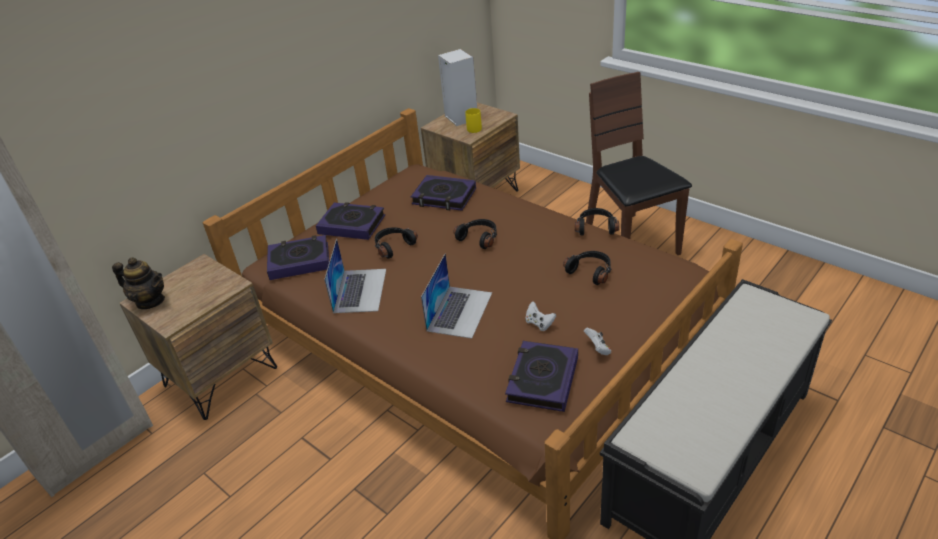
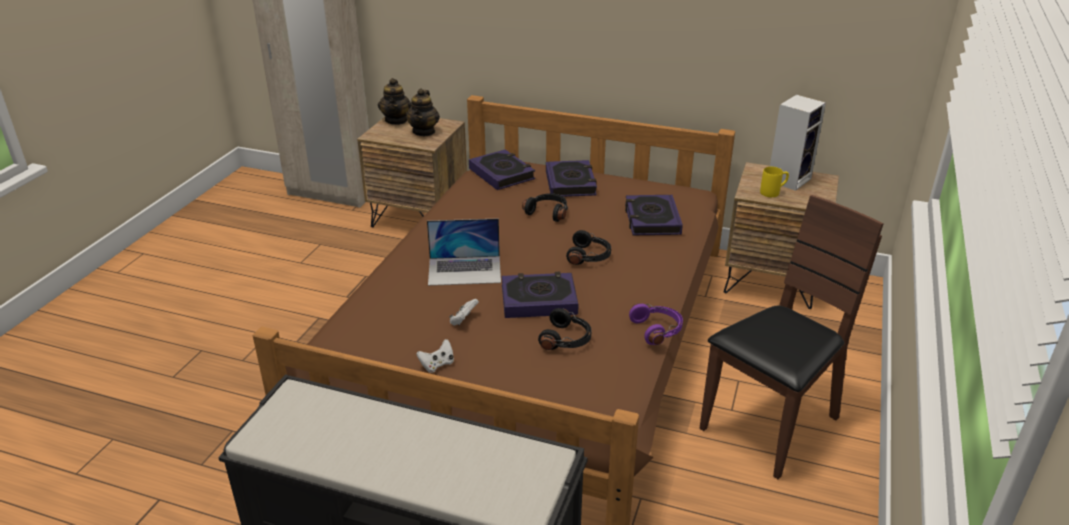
camera: 65 degrees right, 5 degrees down
(201, 284) = (424, 132): none -> teapot
(360, 290) = (474, 212): laptop -> none
(542, 380) = (381, 337): book -> book (539, 300)
(595, 227) = (657, 330): black headphones -> purple headphones

